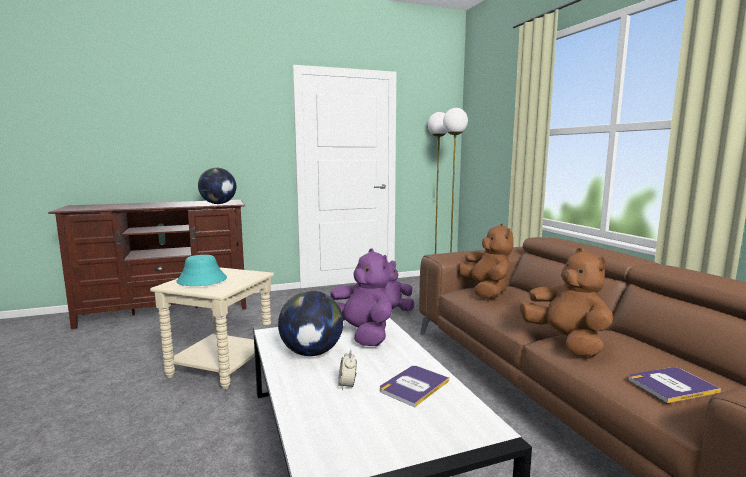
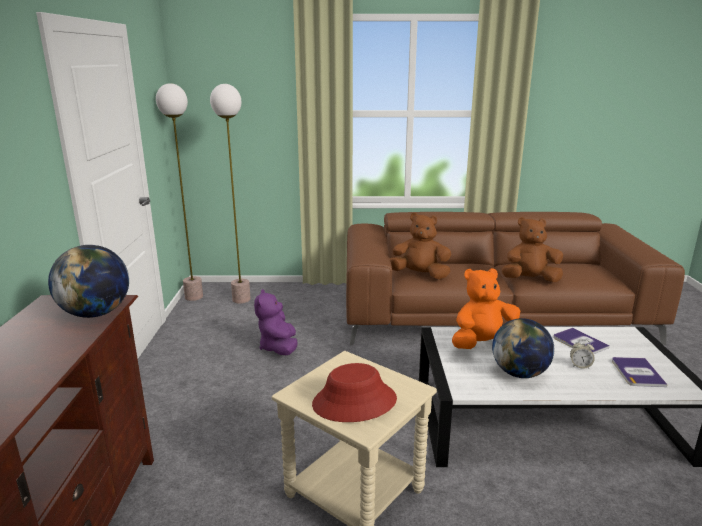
camera: 70 degrees left, 10 degrees up
(201, 280) = (354, 402): turquoise hat -> red hat
(362, 334) = (483, 345): purple plush toy -> orange plush toy
(671, 385) = (591, 275): book -> book (637, 372)

